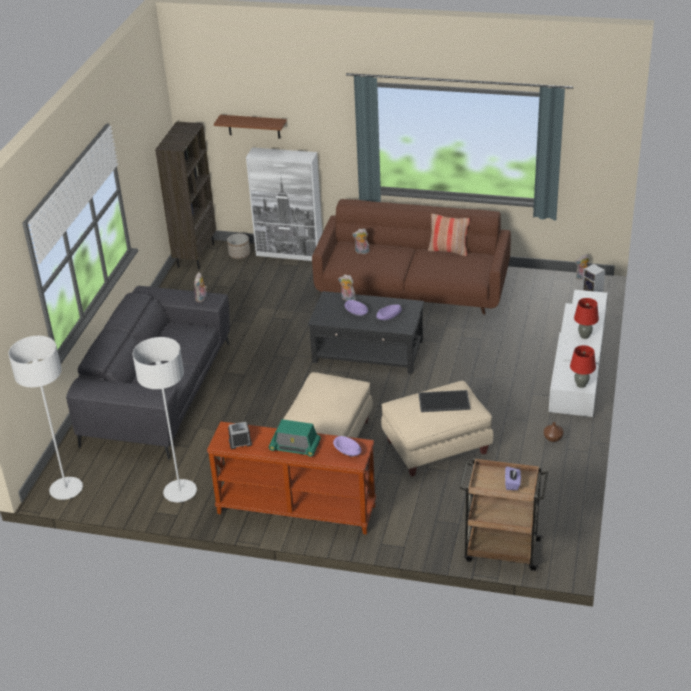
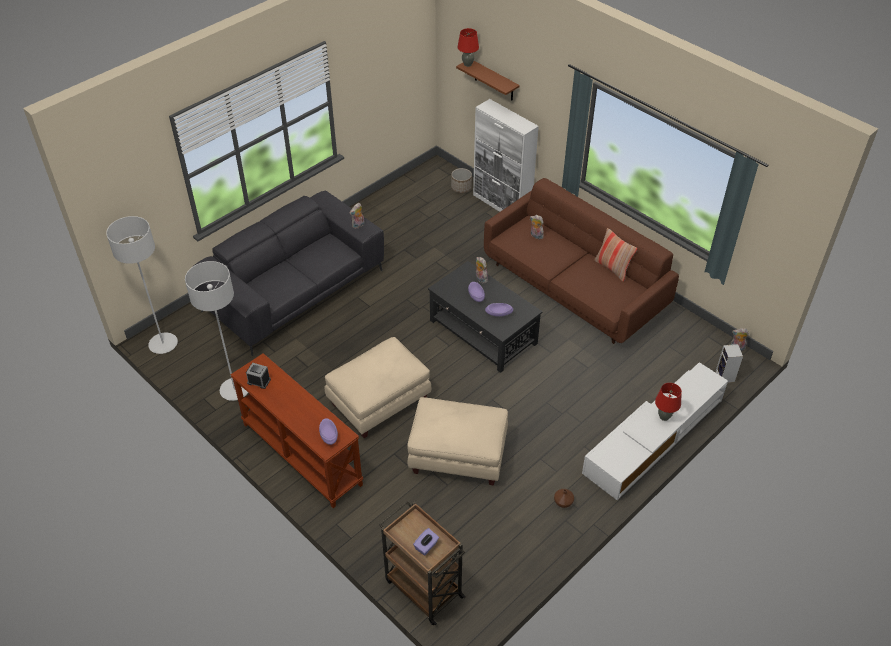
camera: 30 degrees right, 10 degrees up
(195, 255) = (427, 173): brown bookcase -> none
(295, 446) = (294, 408): radio -> none
(443, 402) = (468, 423): tray -> none
(581, 385) = (616, 466): red table lamp -> red table lamp (467, 64)

